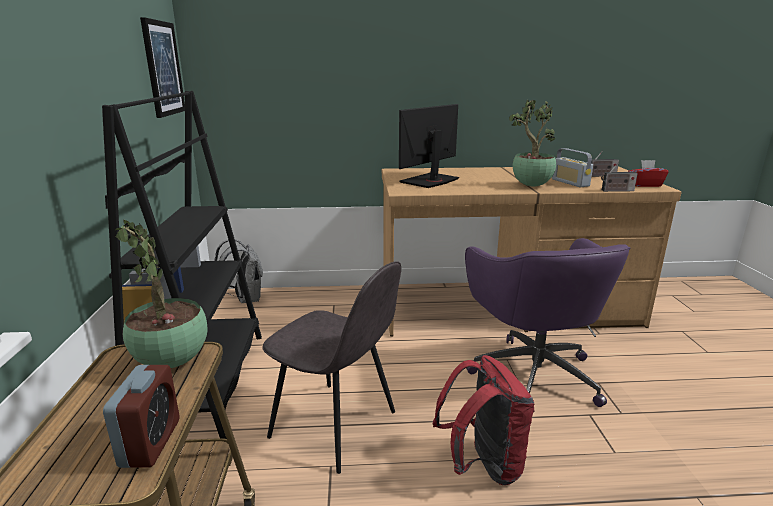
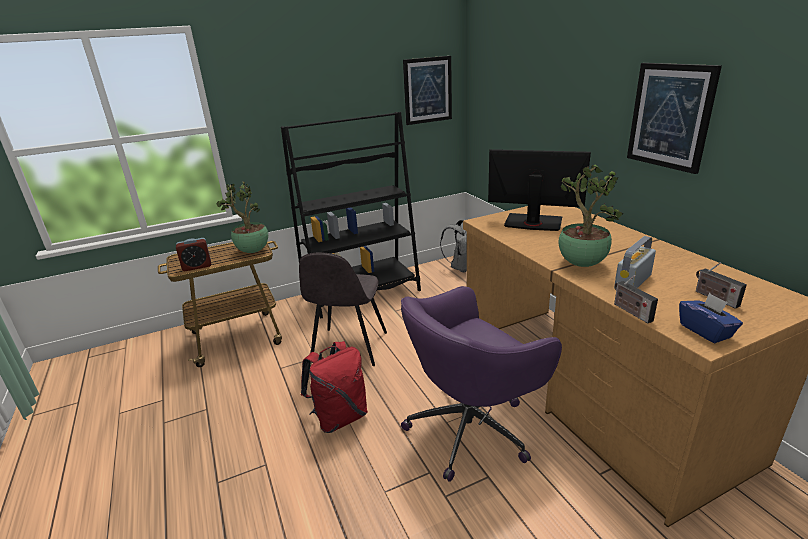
camera: 70 degrees right, 5 degrees up
(492, 70) = (670, 116): none -> picture
(645, 185) = (705, 331): red tissue box -> blue tissue box

